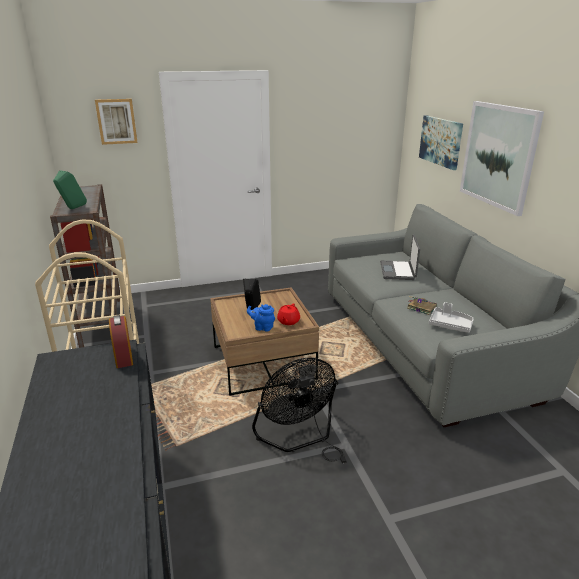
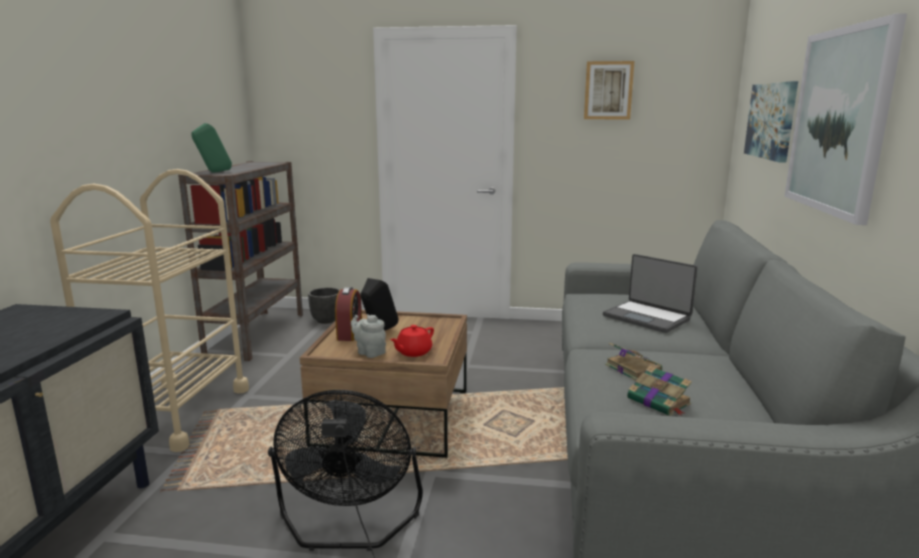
camera: 25 degrees right, 10 degrees down
(116, 121) = (320, 88): picture -> picture (608, 90)
(123, 357) = (84, 322): alarm clock -> alarm clock (349, 333)
(145, 301) = (326, 320): none -> black planter
(262, 327) = (369, 352): blue teapot -> grey teapot
(398, 271) = (647, 317): laptop -> laptop turned 75 degrees counterclockwise
(450, 325) = (660, 402): grey tray -> book

